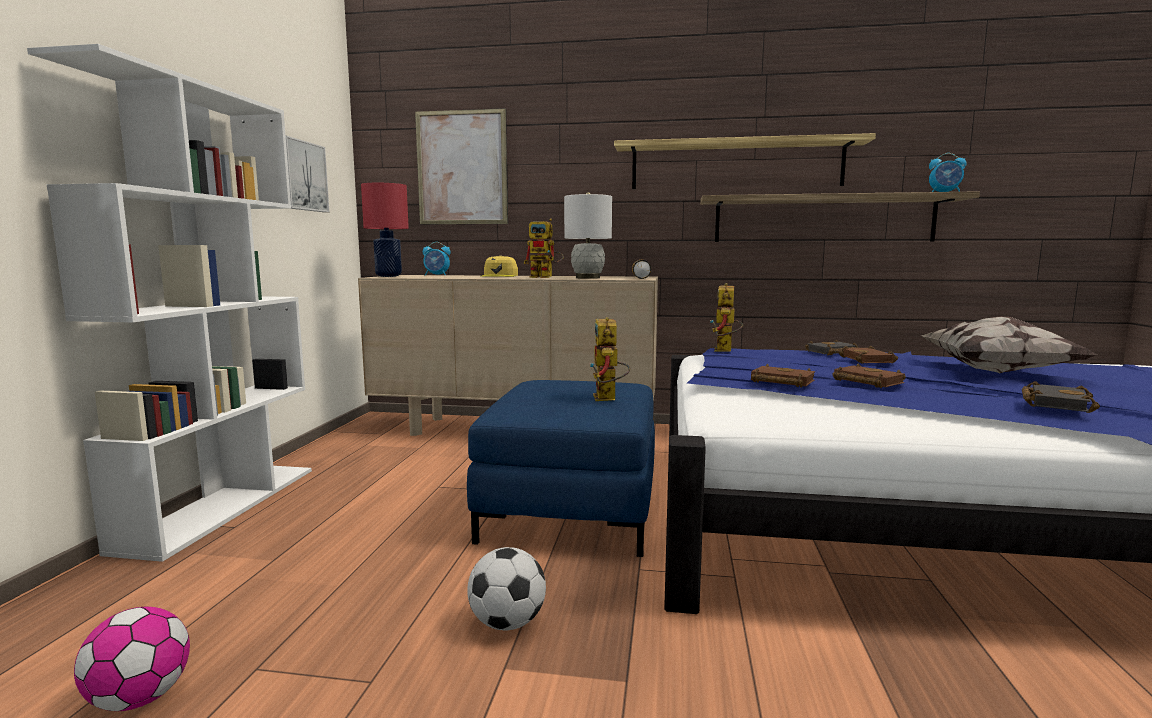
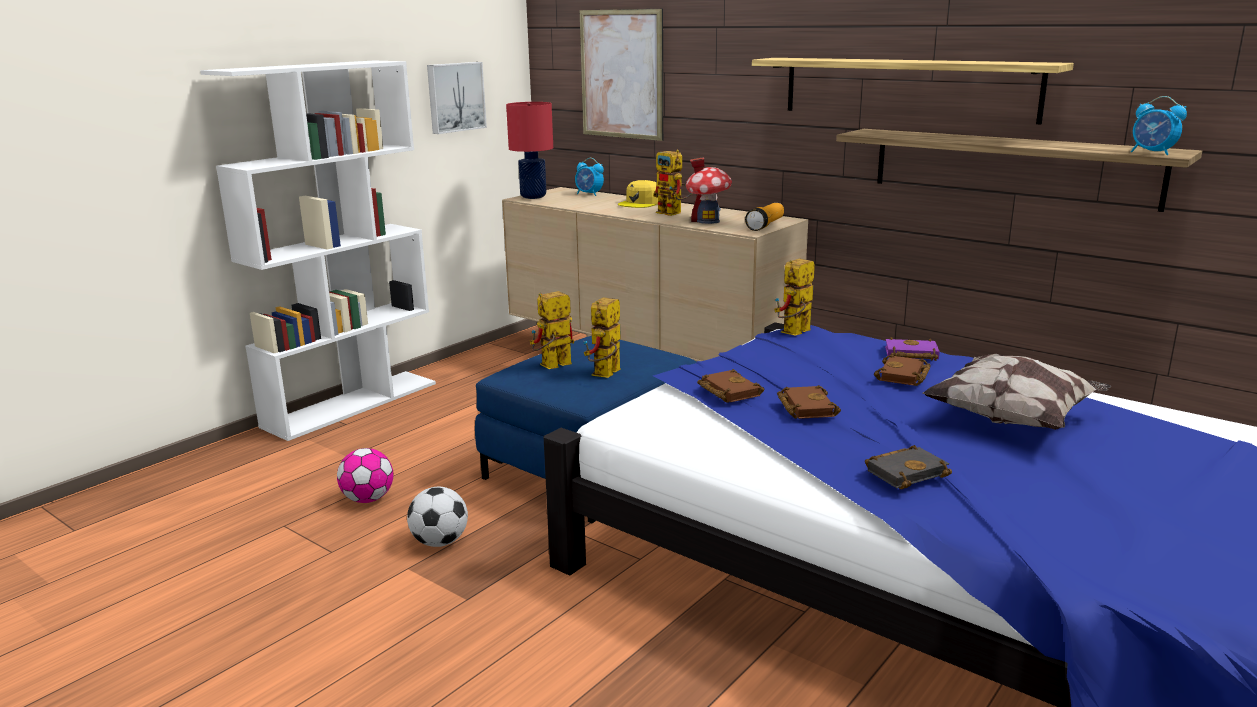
camera: 30 degrees right, 10 degrees up
(140, 699) = (222, 524): football -> football (368, 499)
(543, 400) = (551, 367): none -> toy robot
(587, 278) = (708, 221): white table lamp -> toy house
(832, 352) = (910, 355): black book -> purple book

